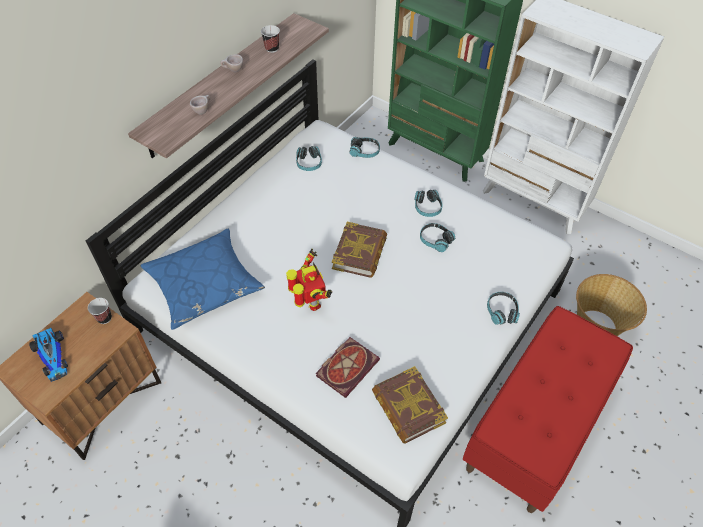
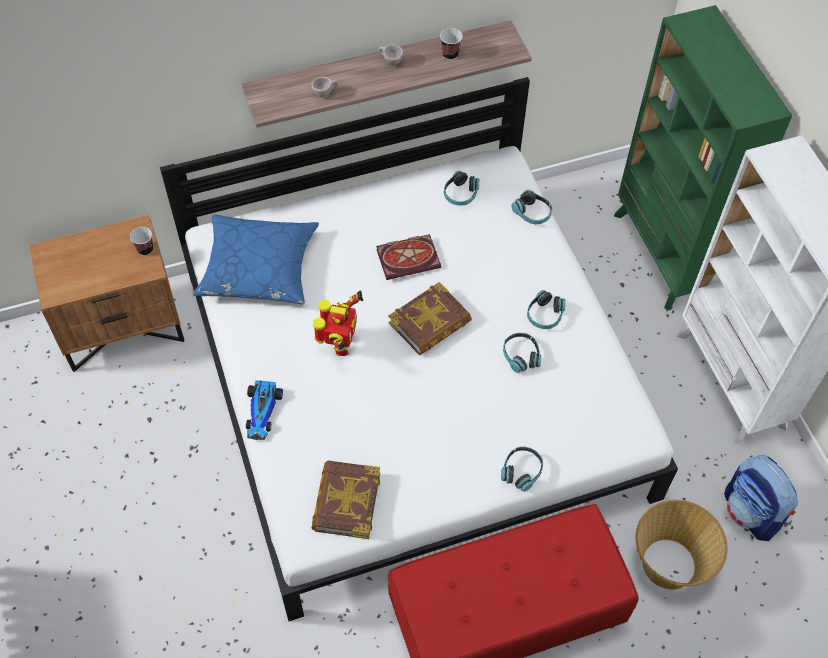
camera: 35 degrees right, 5 degrees up
(53, 357) = (81, 261): toy car -> toy car (262, 412)
(347, 366) = (324, 428): book -> book (409, 257)
(611, 268) = (751, 513): none -> backpack

